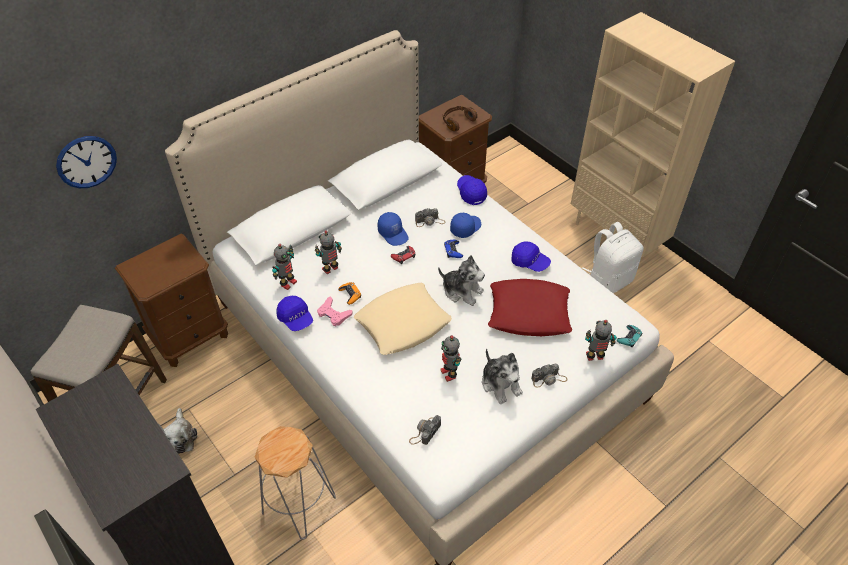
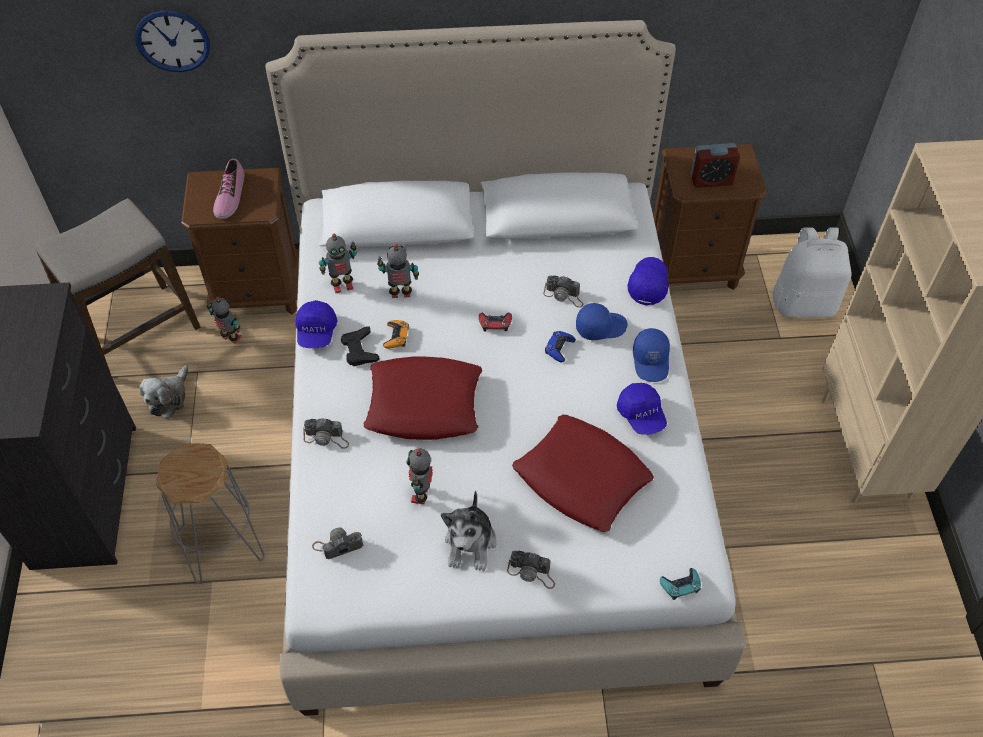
camera: 35 degrees right, 5 degrees up
(161, 266) = (229, 195): none -> shoe
(334, 314) = (359, 350): pink game controller -> black game controller
(360, 376) = (326, 438): none -> camera
(393, 233) = (508, 288): blue cap -> blue cap (651, 361)
(403, 323) = (424, 404): beige pillow -> red pillow
(457, 122) = (711, 180): brown headphones -> alarm clock
(462, 291) = (525, 404): plush toy -> none
(594, 357) = (612, 582): toy robot -> toy robot (230, 338)
(608, 280) = (800, 500): white backpack -> white backpack (804, 303)

